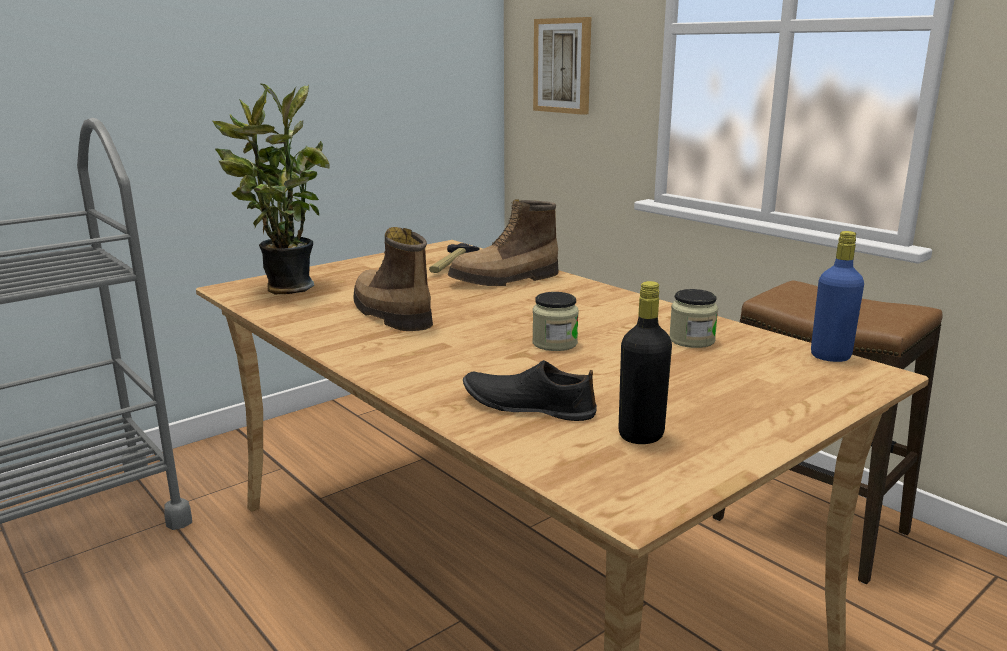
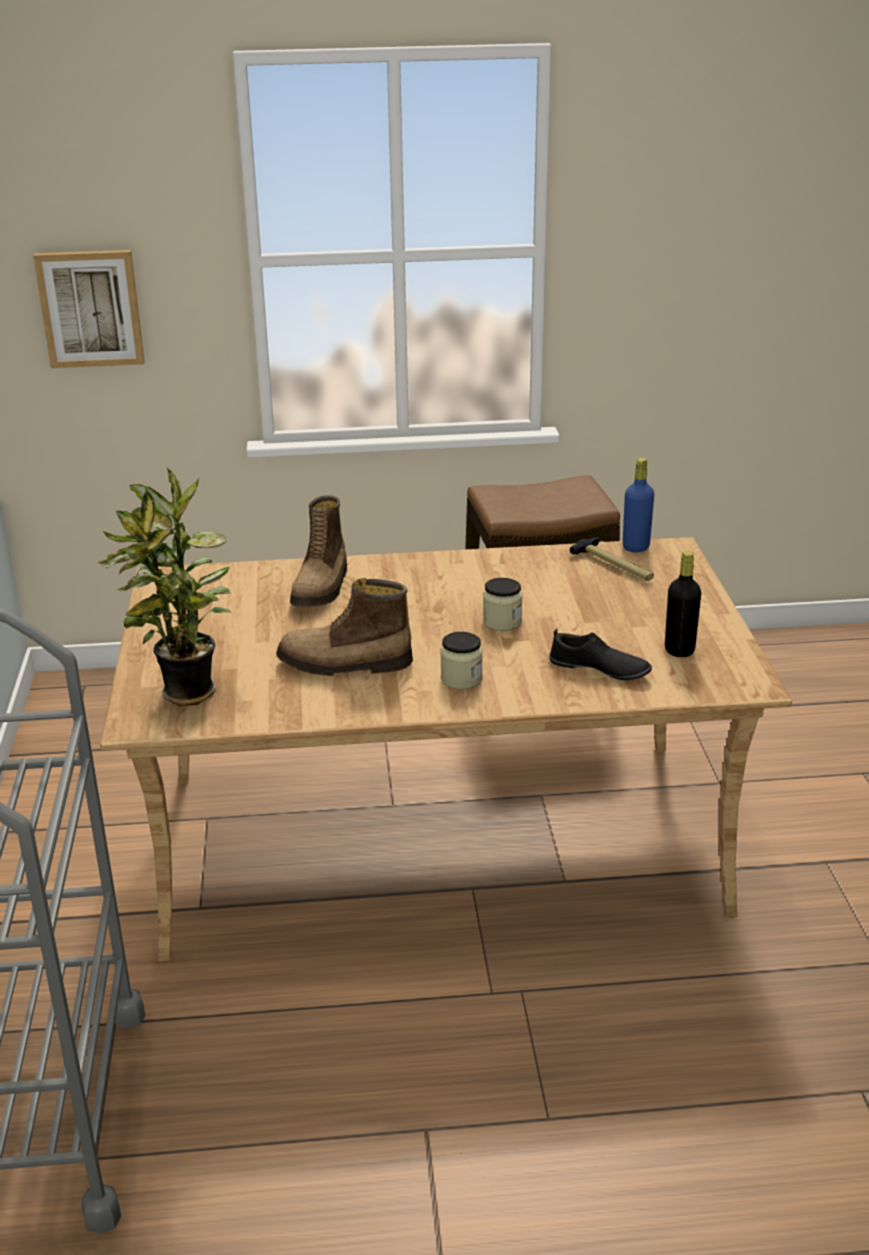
camera: 55 degrees left, 10 degrees up
(451, 264) = (233, 595): hammer -> hammer (614, 566)
(527, 405) = (599, 669): black shoe -> black shoe turned 120 degrees counterclockwise
(692, 340) = (557, 574): jar -> jar (461, 679)

